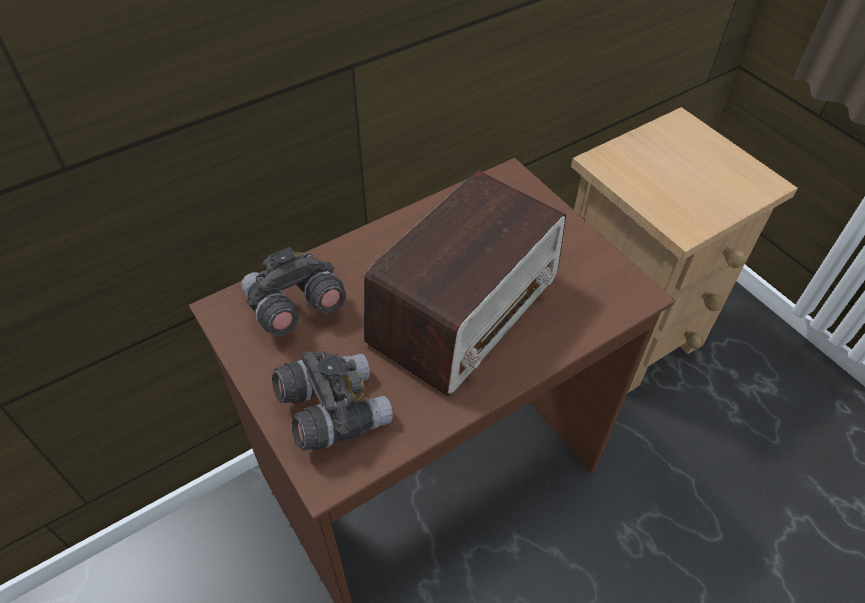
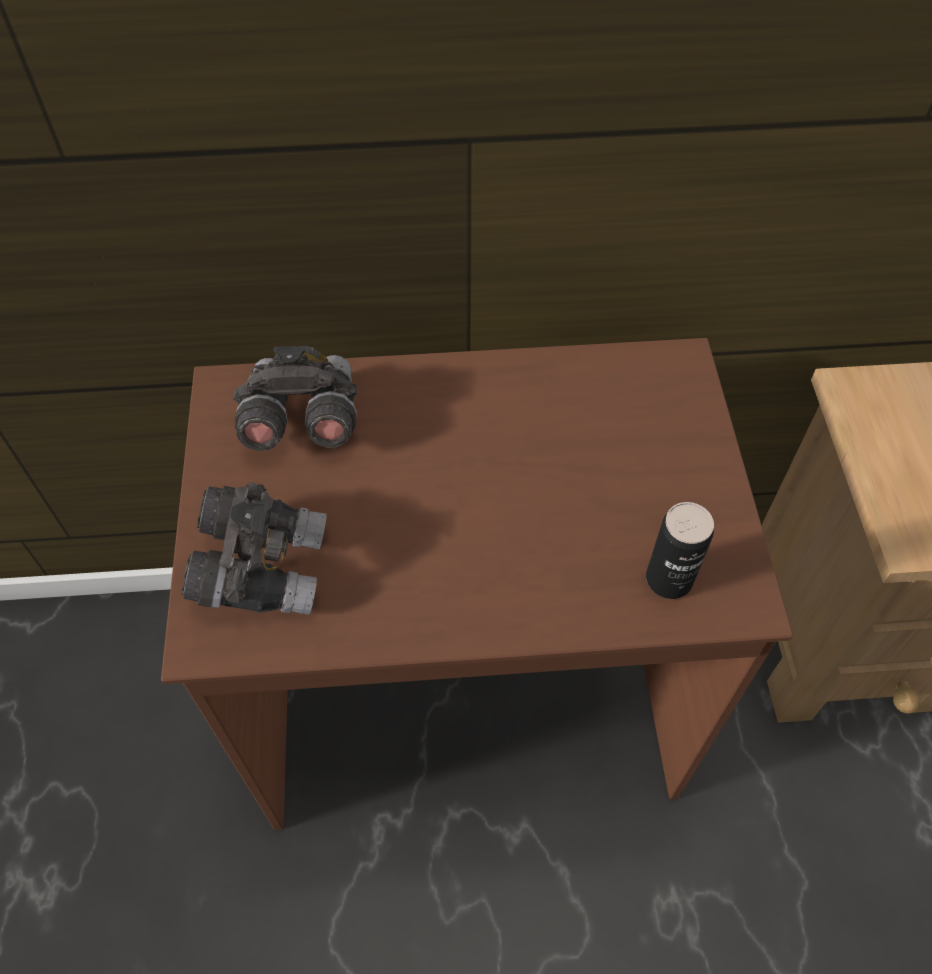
camera: 30 degrees right, 5 degrees up
(465, 308) = (499, 514): radio -> none
(589, 300) = (669, 579): none -> can

